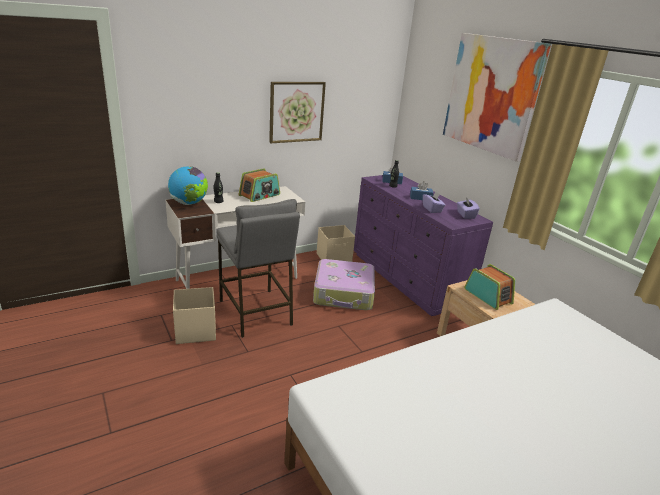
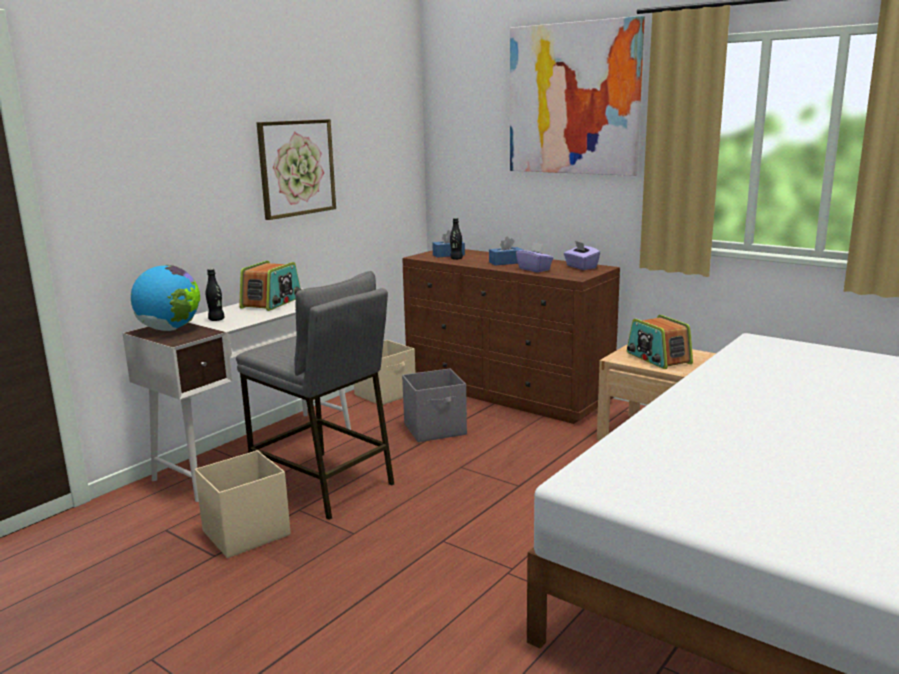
camera: 20 degrees left, 10 degrees down
(344, 293) = (436, 429): suitcase -> grey storage box
(407, 278) = (507, 392): purple dresser -> brown dresser
(488, 296) = (658, 358): radio -> radio turned 150 degrees counterclockwise

